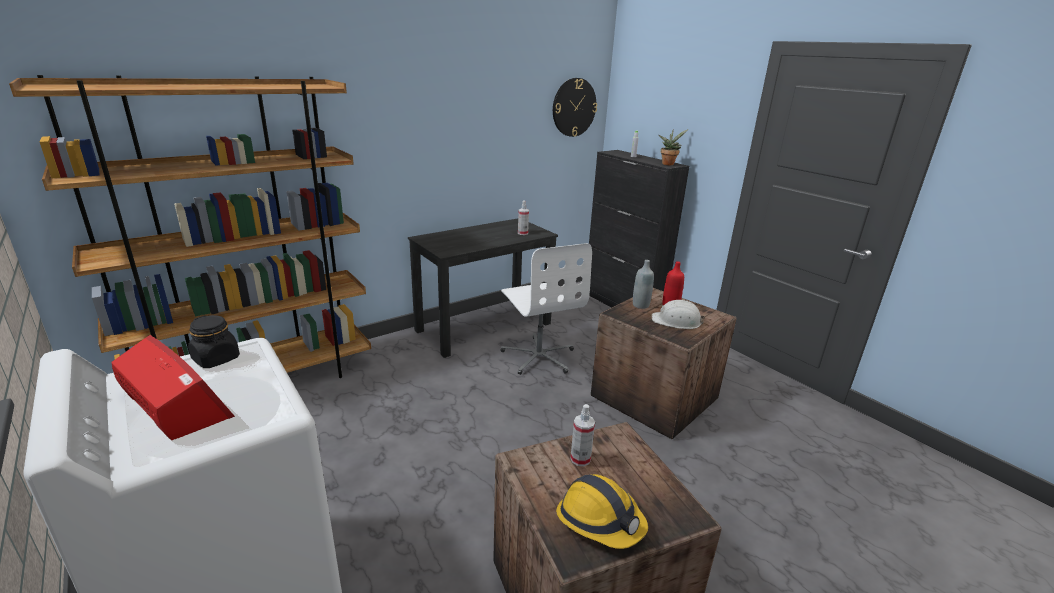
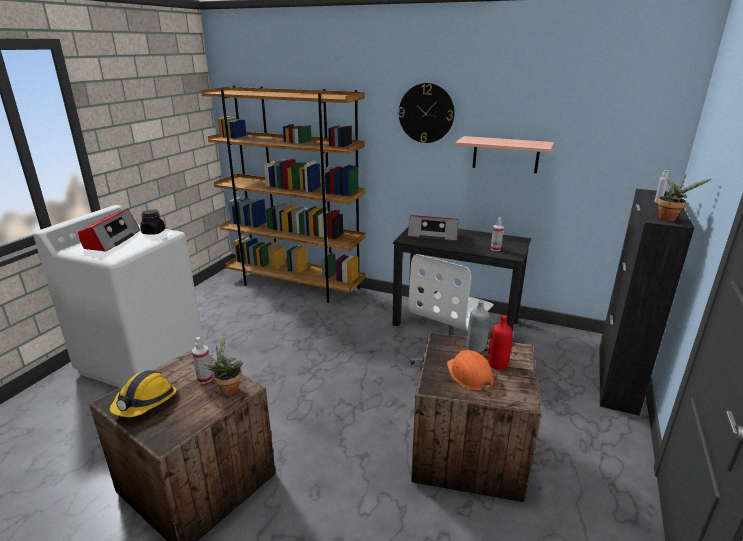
camera: 60 degrees right, 0 degrees up
(454, 240) = (433, 235): none -> radio
(488, 140) = (505, 154): none -> shelf
(574, 107) = (630, 133): wall clock -> wall clock (426, 113)
(614, 446) = (228, 389): none -> potted plant
(676, 321) = (469, 375): white hard hat -> orange hard hat

